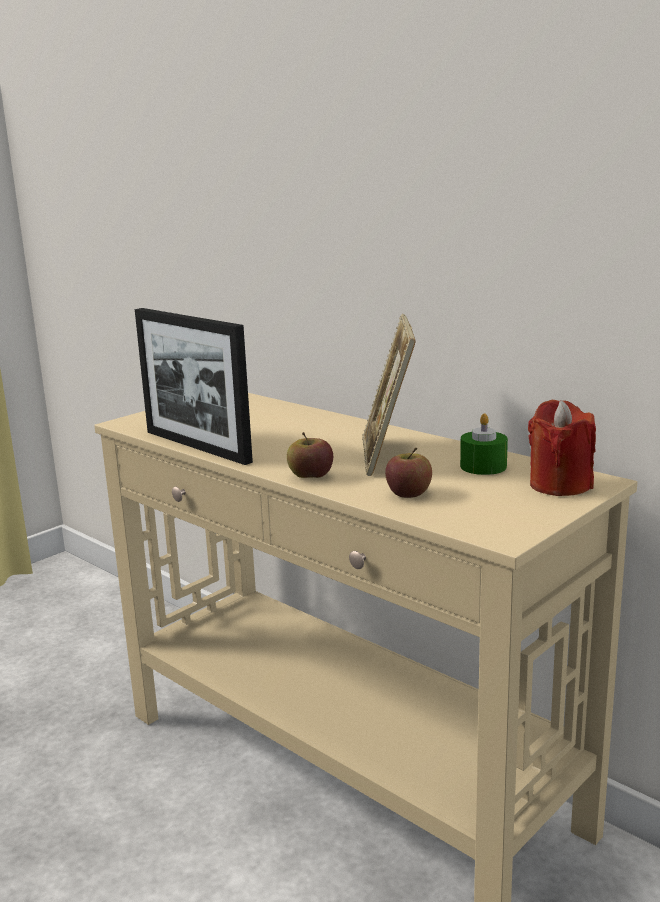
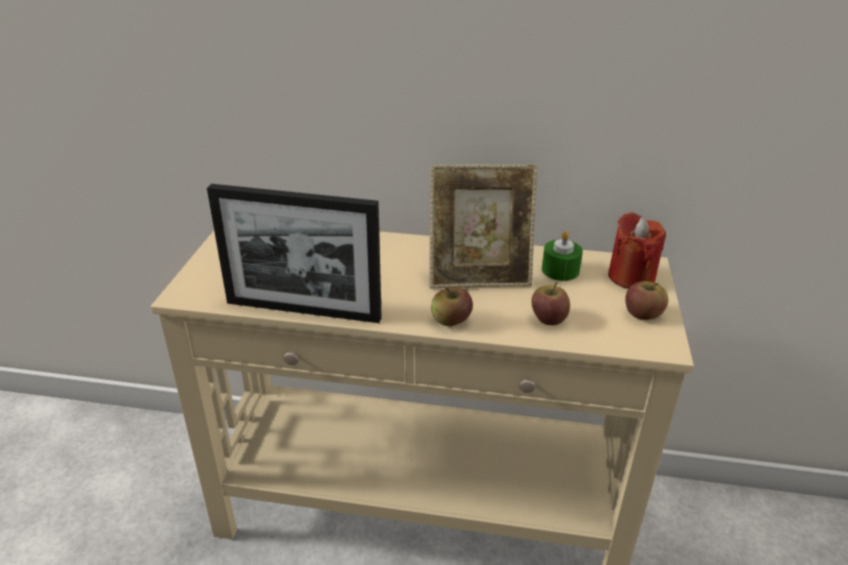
camera: 35 degrees left, 15 degrees up
(387, 456) = (479, 277): picture frame -> picture frame turned 60 degrees counterclockwise
(523, 511) = (643, 314): none -> apple

